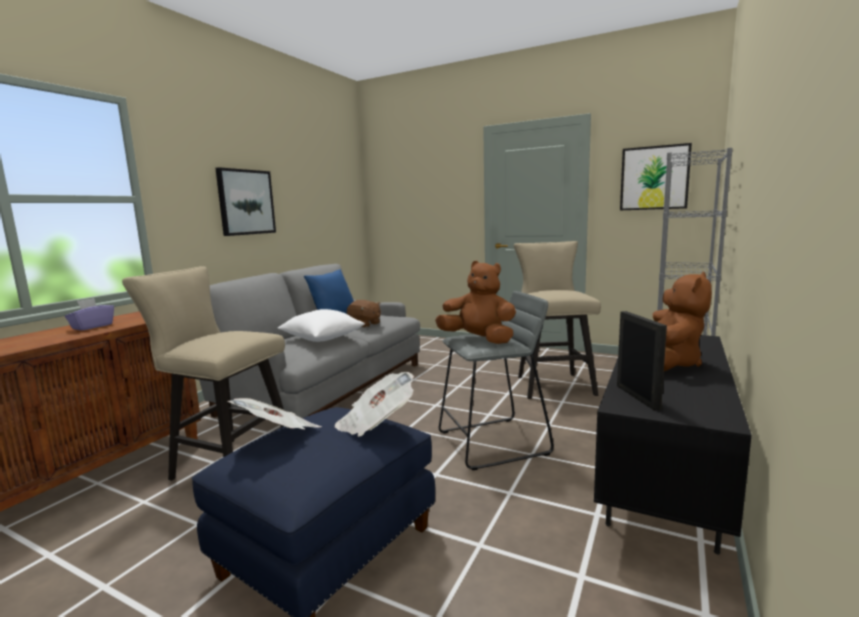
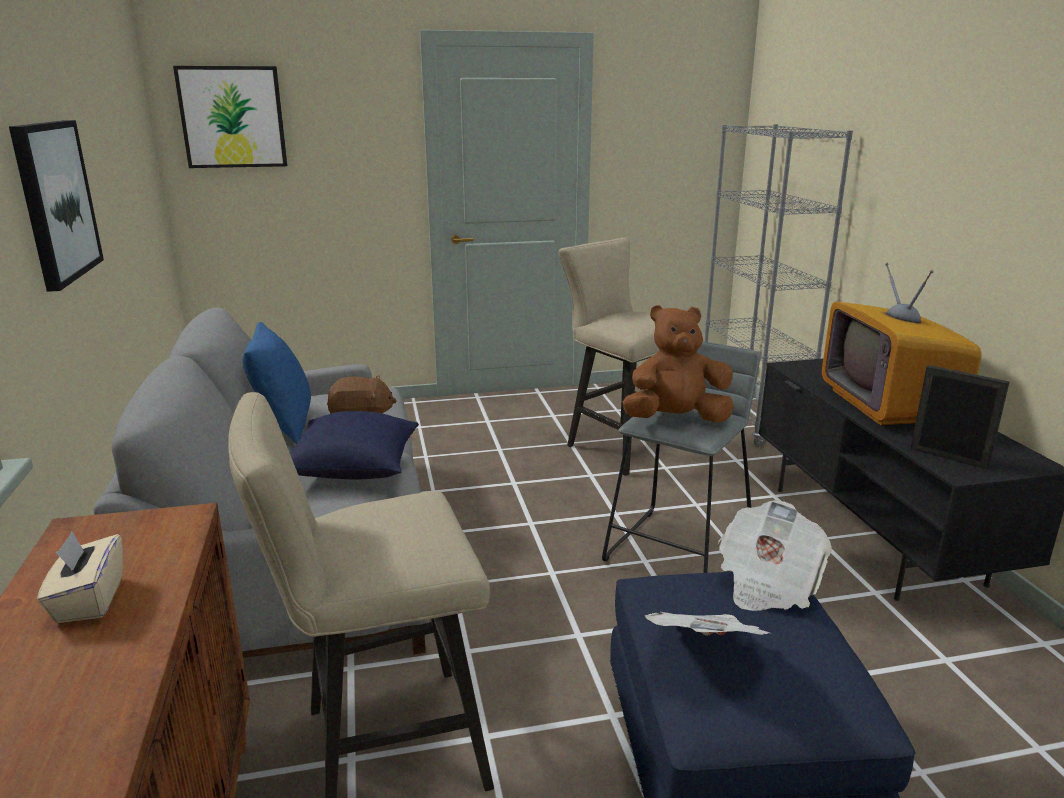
camera: 40 degrees left, 10 degrees up
(92, 326) = (89, 600): purple tissue box -> beige tissue box
(322, 339) = (353, 469): white pillow -> blue pillow
(654, 178) = (674, 137): picture -> picture (232, 117)
(668, 363) = (888, 405): brown plush toy -> television

